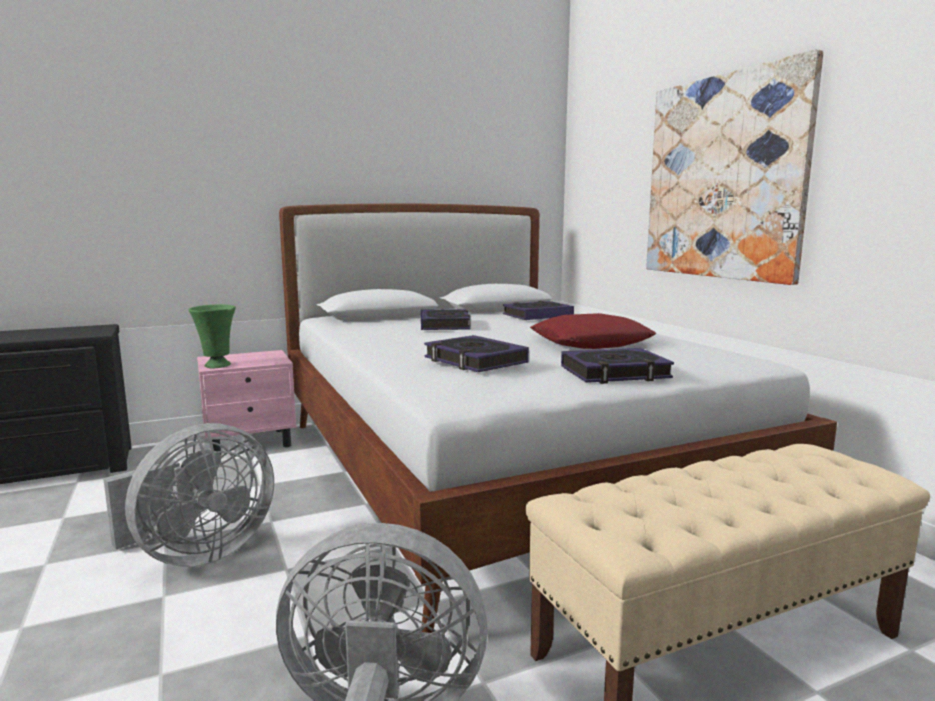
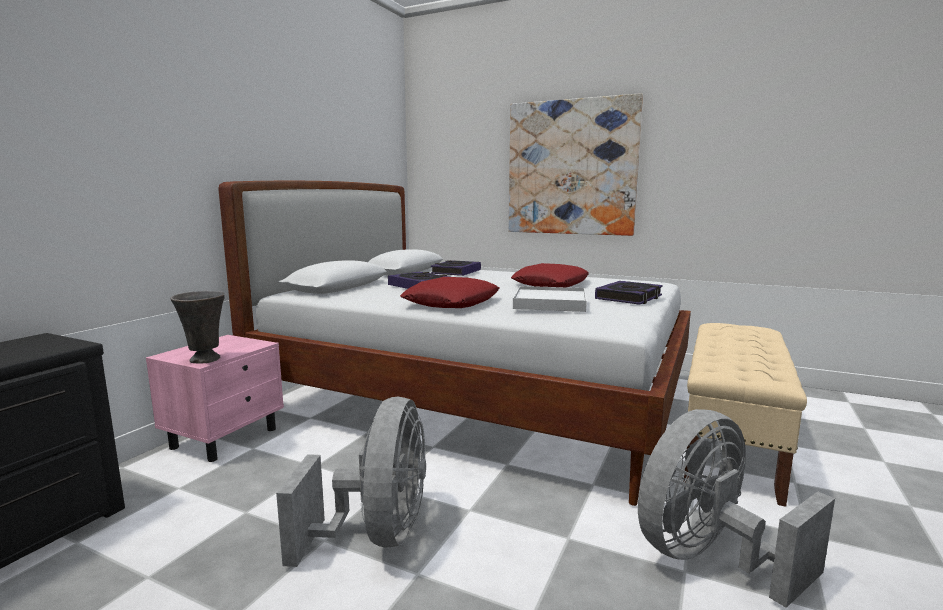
camera: 40 degrees left, 0 degrees up
(217, 366) = (205, 360): green vase -> grey vase
(405, 345) = (451, 302): none -> red pillow
(475, 361) = (550, 303): book -> white tray

